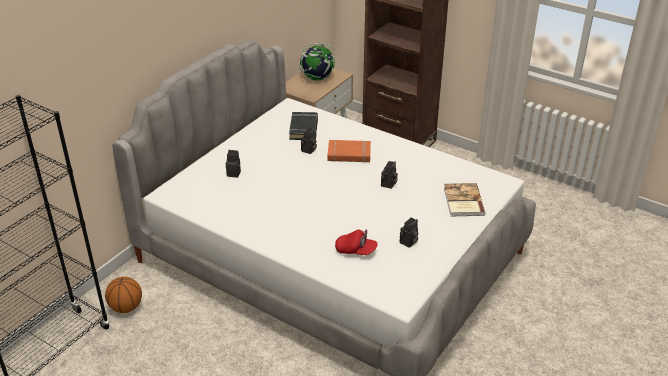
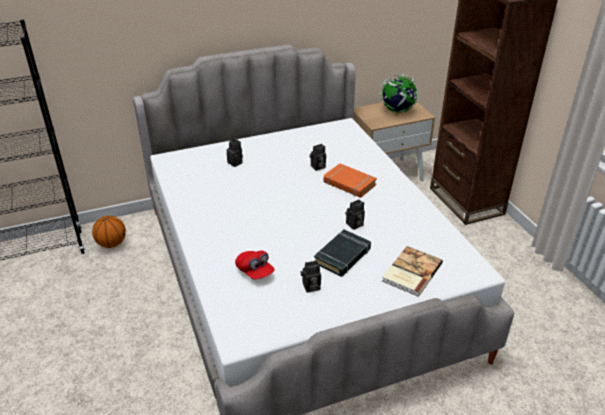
camera: 35 degrees right, 0 degrees up
(304, 129) = (334, 148): black book -> black book (343, 256)

